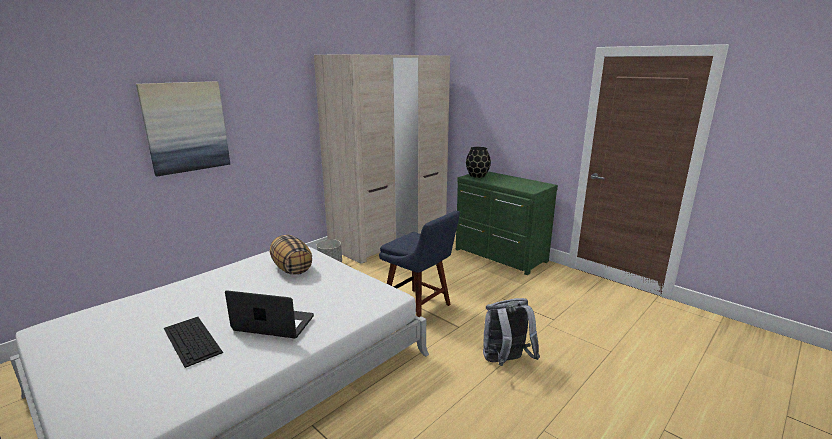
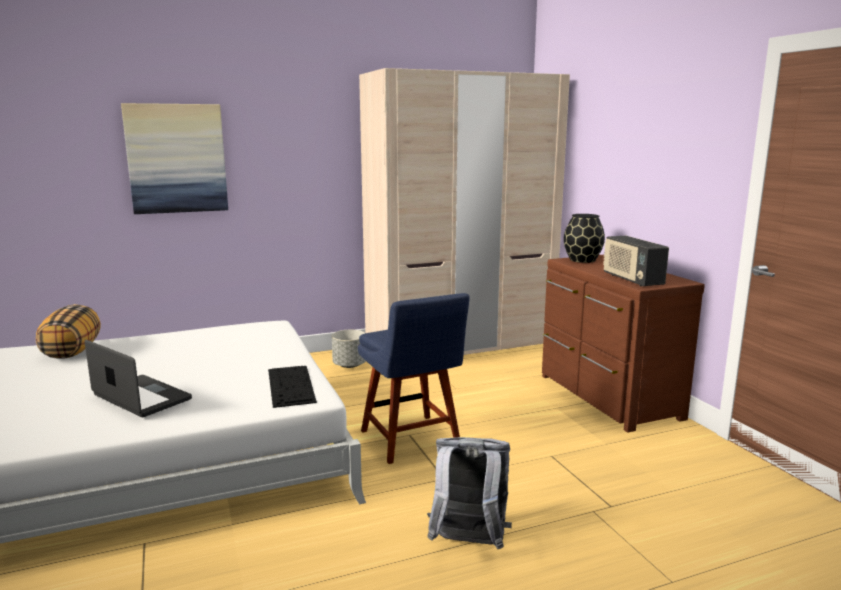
camera: 25 degrees right, 5 degrees down
(192, 340) = (48, 395): keyboard -> keyboard (291, 385)
(291, 268) = (239, 346): pillow -> pillow (72, 352)
(499, 256) = (606, 397): green dresser -> brown dresser
(521, 187) = (631, 280): none -> radio

